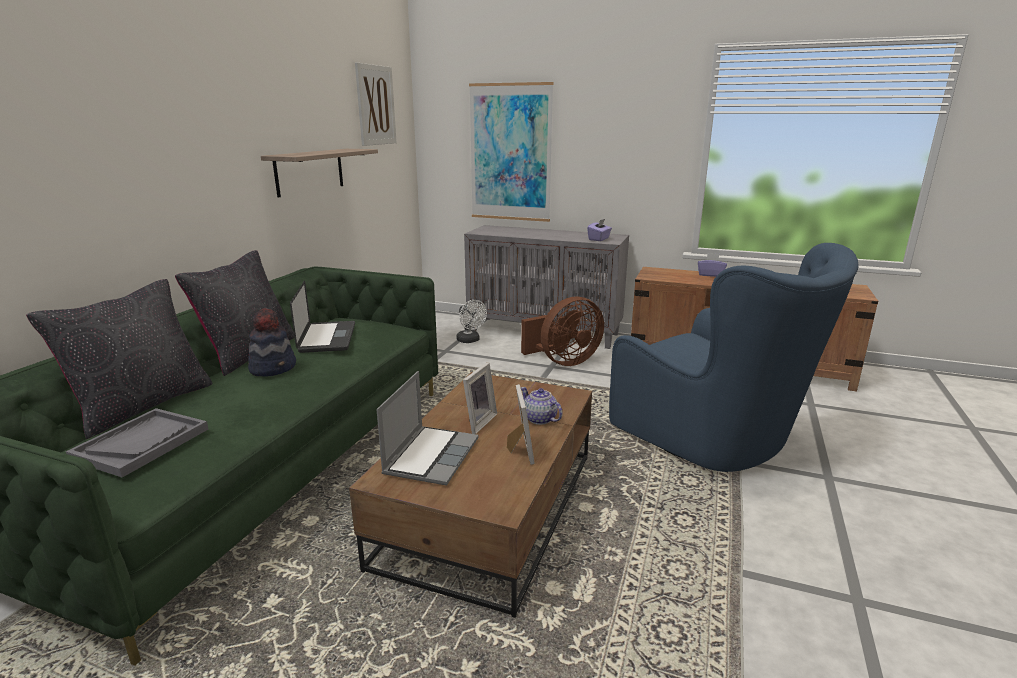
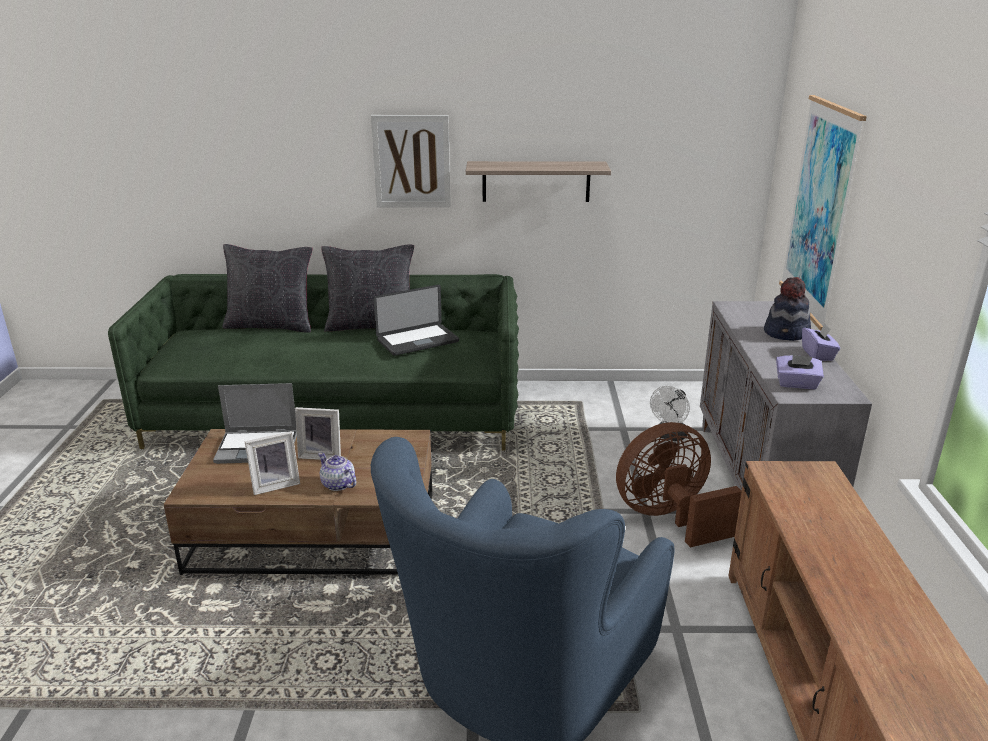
camera: 70 degrees right, 5 degrees up
(141, 443) = (219, 343): grey tray -> none
(273, 368) = (345, 341): hat -> hat (787, 333)
(375, 105) = (680, 112): picture -> picture (411, 161)
(540, 419) = (338, 484): teapot -> teapot turned 75 degrees counterclockwise
(564, 361) = (669, 518): brown fan -> brown fan turned 120 degrees clockwise
(710, 274) = (858, 530): purple tissue box -> purple tissue box (818, 354)

